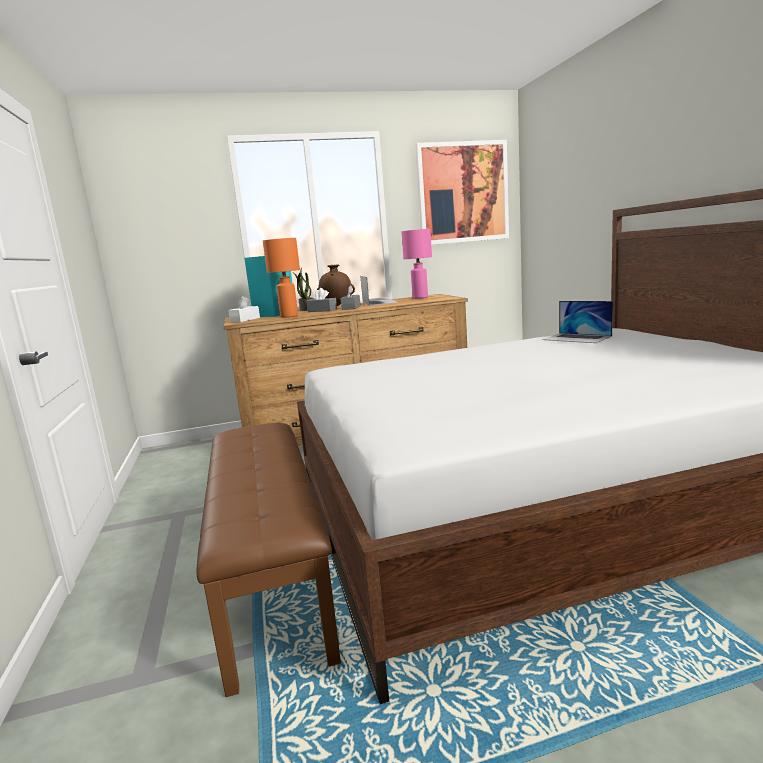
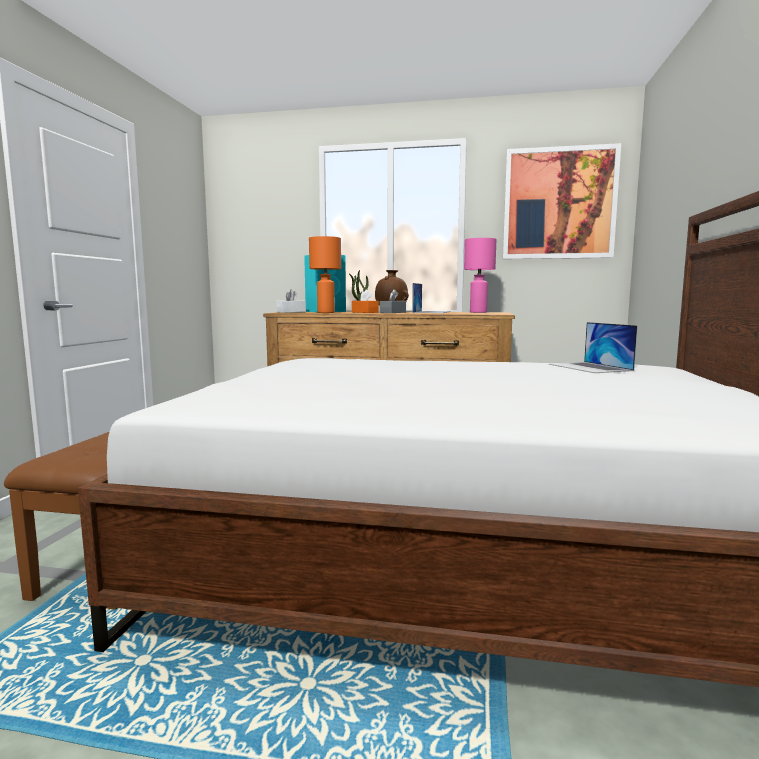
camera: 25 degrees right, 5 degrees down
(322, 310) = (365, 312): grey tissue box -> orange tissue box

